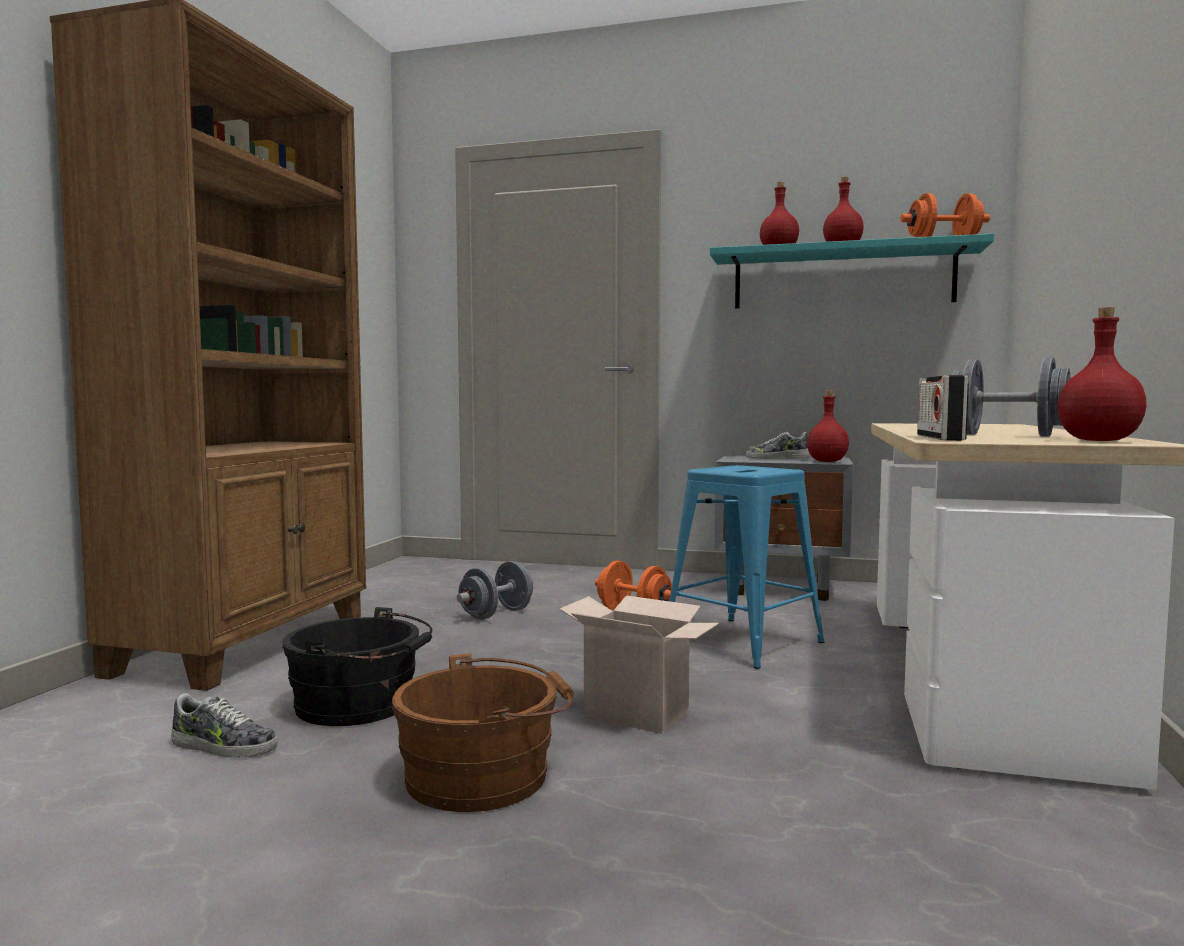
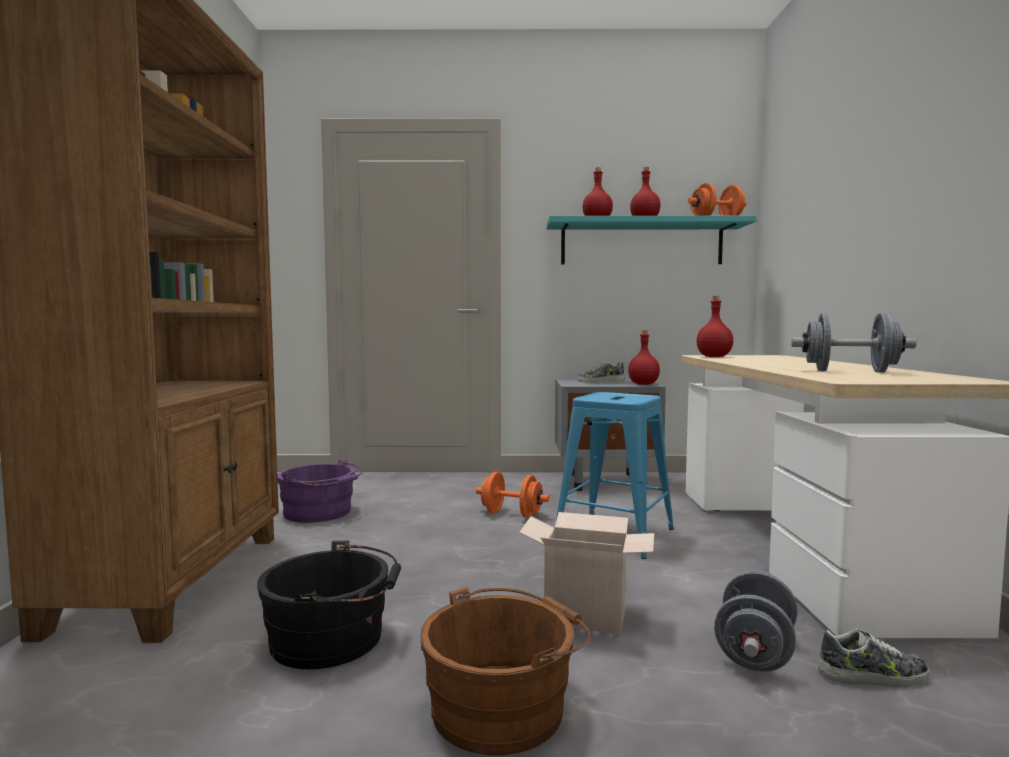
camera: 15 degrees left, 0 degrees up
(223, 746) = (217, 712): shoe -> shoe (873, 676)
(423, 597) = (321, 513): none -> purple bucket
(496, 614) = (398, 525): grey dumbbell -> grey dumbbell (755, 652)
(939, 438) = (824, 376): radio -> none
(1099, 440) = (941, 378): red bottle -> red bottle (714, 357)

